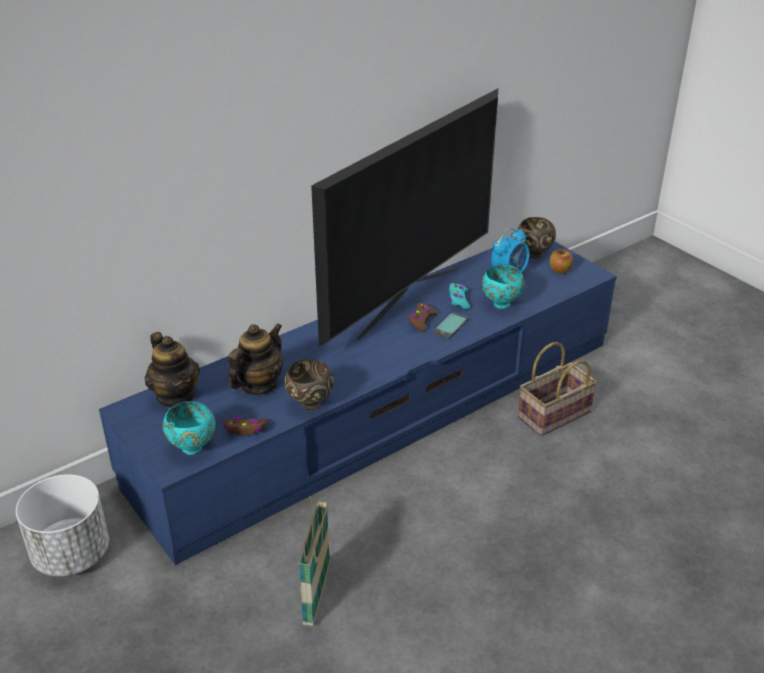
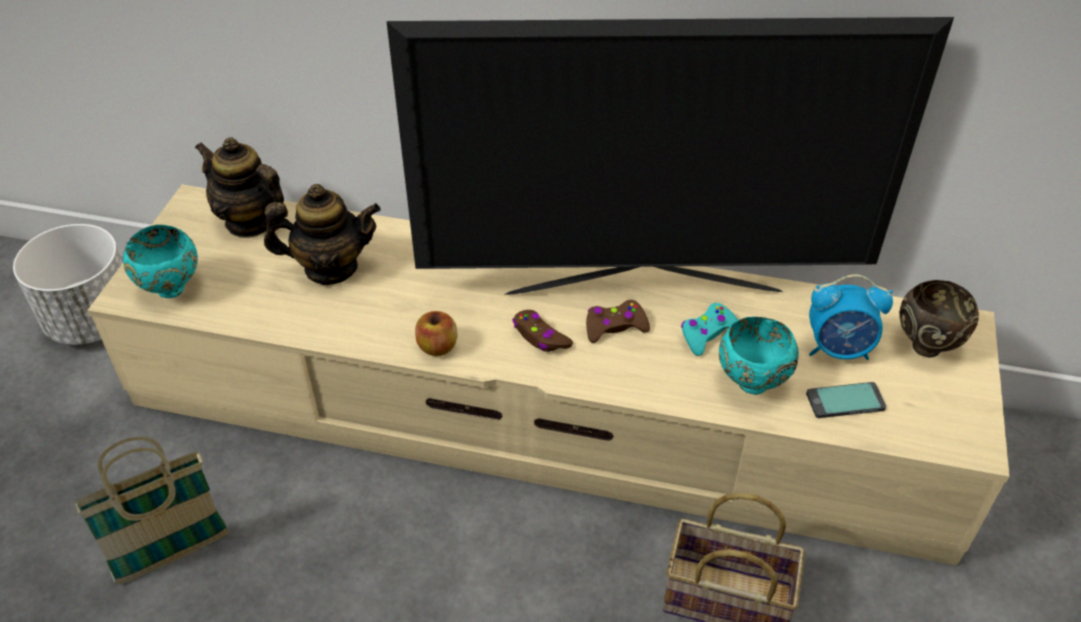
camera: 50 degrees right, 10 degrees up
(176, 396) = (251, 221): teapot -> teapot turned 105 degrees clockwise
(245, 429) = (240, 309): brown game controller -> brown game controller (540, 337)
(309, 404) = (334, 332): brown bowl -> none
(381, 408) = (541, 406): blue tv stand -> beige tv stand
(451, 326) = (637, 362): phone -> phone (845, 401)
(560, 270) = (927, 398): apple -> apple (437, 347)

